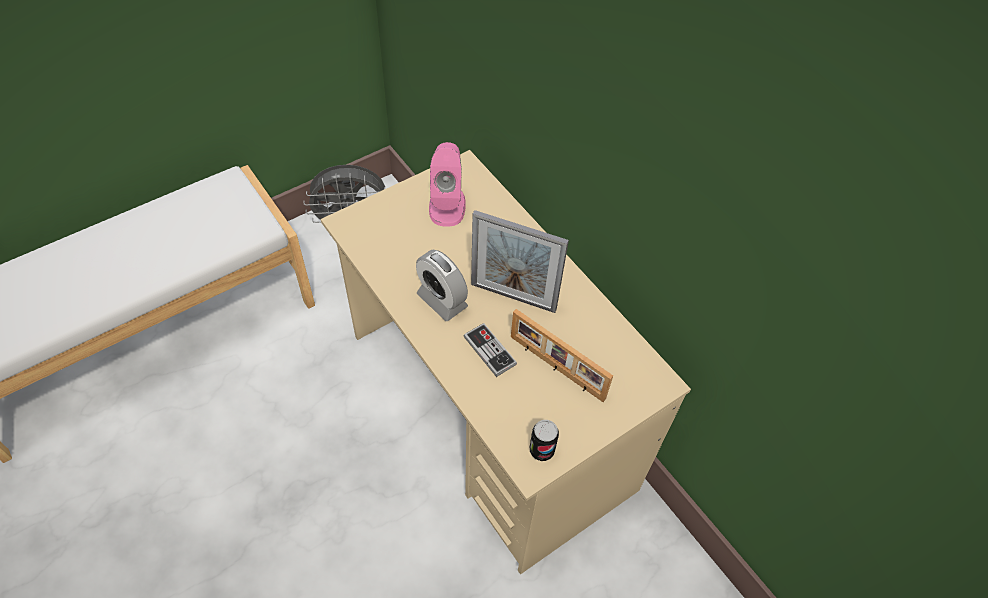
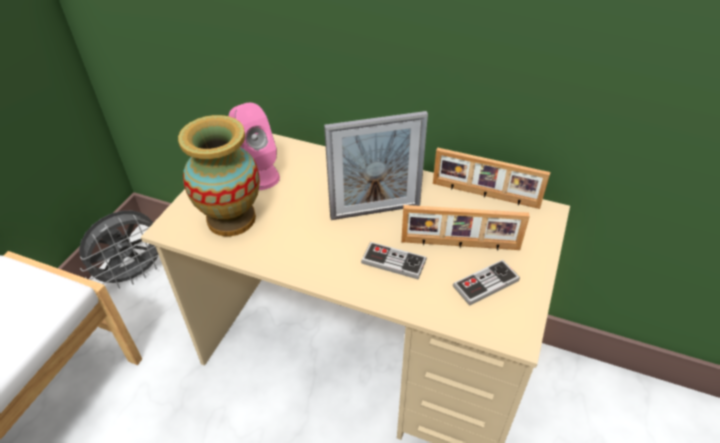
camera: 30 degrees left, 10 degrees down
(396, 240) = (232, 219): none -> vase
(442, 300) = (316, 245): alarm clock -> none
(542, 450) = (511, 315): can -> none
(546, 413) = (485, 283): none -> game controller
(621, 335) = (485, 195): none -> picture frame

